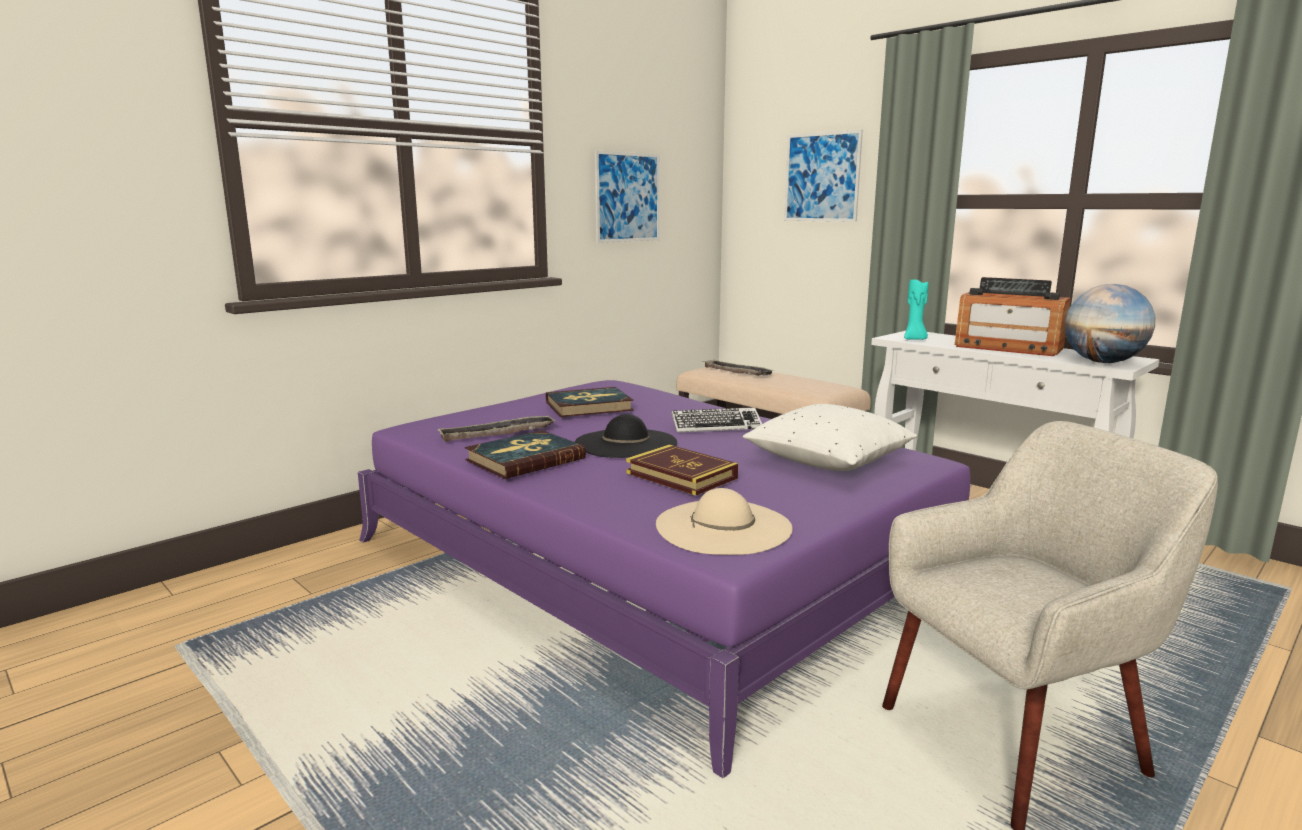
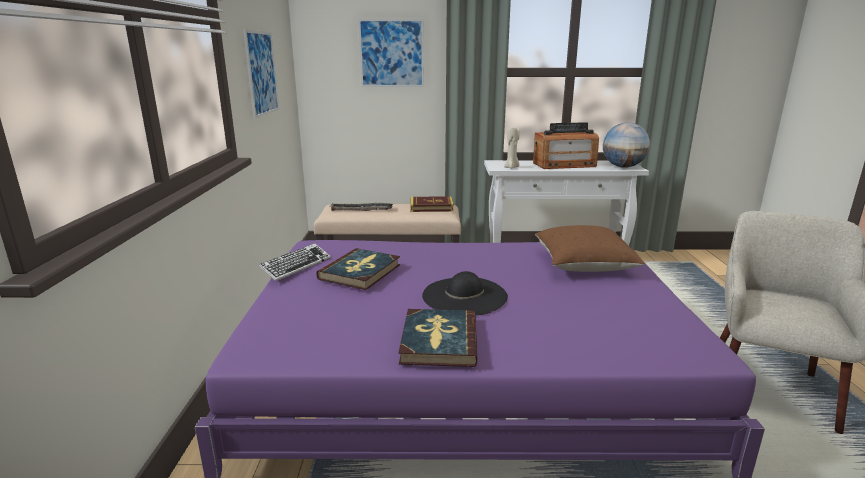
camera: 45 degrees left, 5 degrees up
(497, 434) = (350, 326): tray -> none
(681, 475) = (558, 308): book -> book (431, 207)
(716, 426) = (473, 259): keyboard -> keyboard (296, 266)
(723, 526) = (662, 336): beige hat -> none
(828, 462) = (584, 265): white pillow -> brown pillow
(914, 339) = (511, 167): turquoise candle -> beige candle

